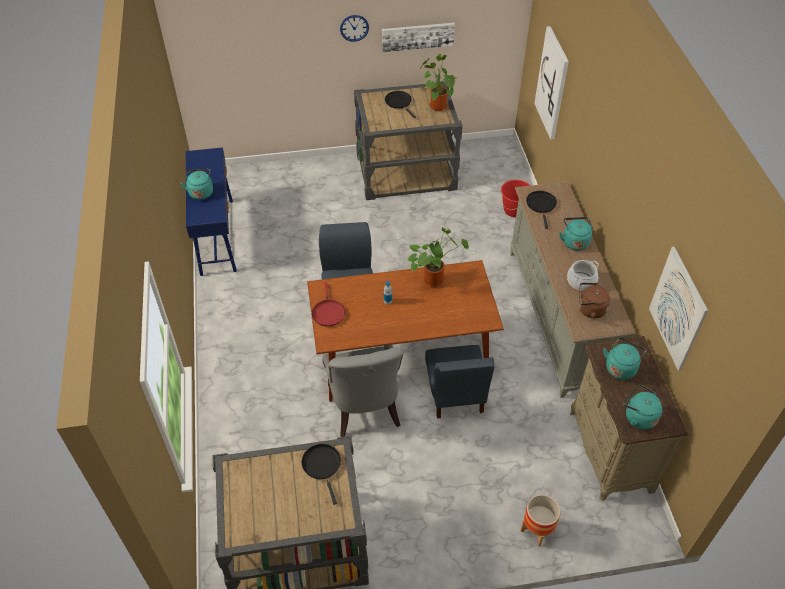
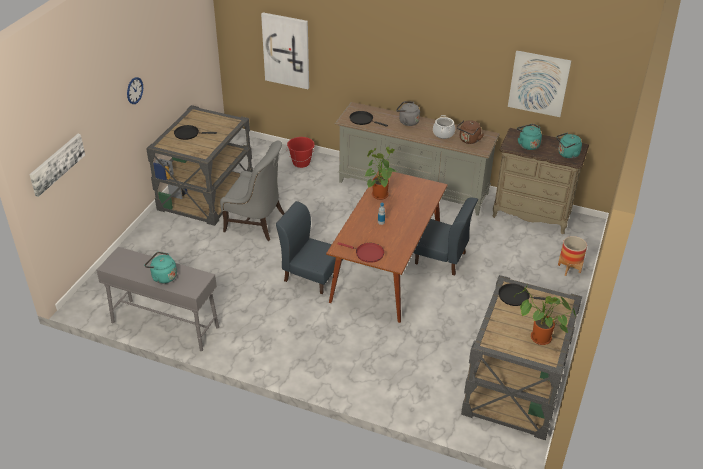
camera: 60 degrees left, 10 degrees down
(217, 237) = (165, 324): blue console table -> grey console table
(364, 406) = (418, 306): grey chair -> grey chair (256, 223)
(417, 36) = (168, 76): picture -> picture (56, 164)
(436, 105) = (213, 120): potted plant -> potted plant (538, 339)
(574, 241) = (407, 122): turquoise kettle -> grey kettle

